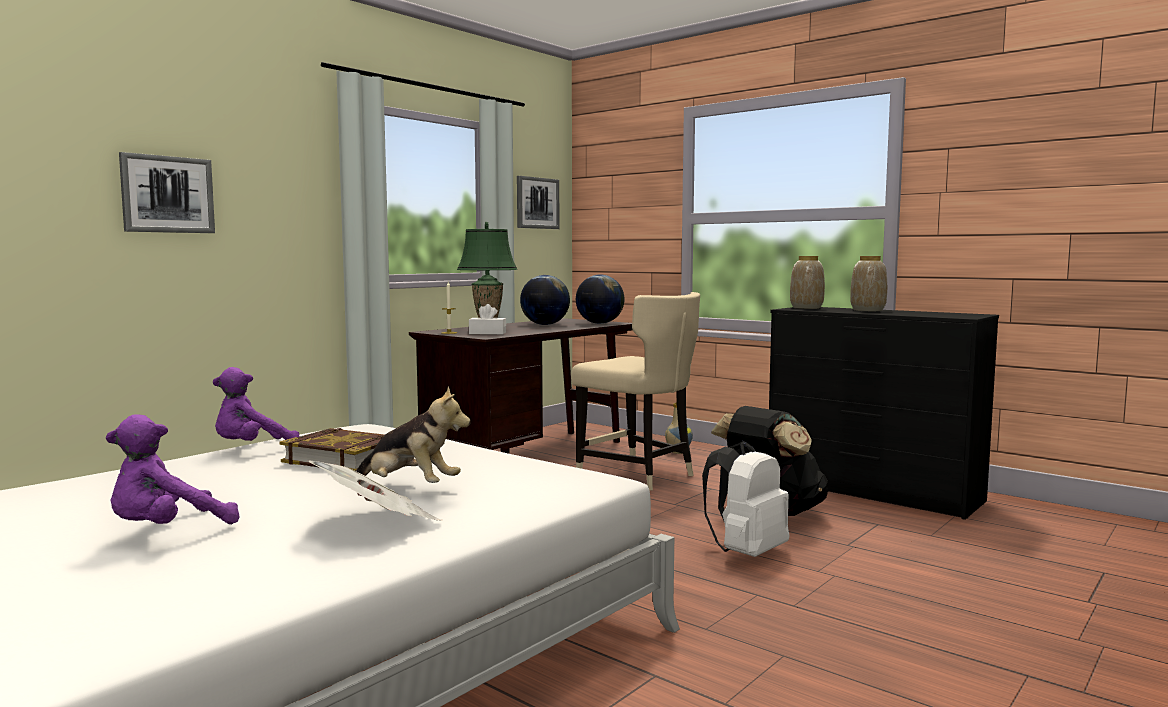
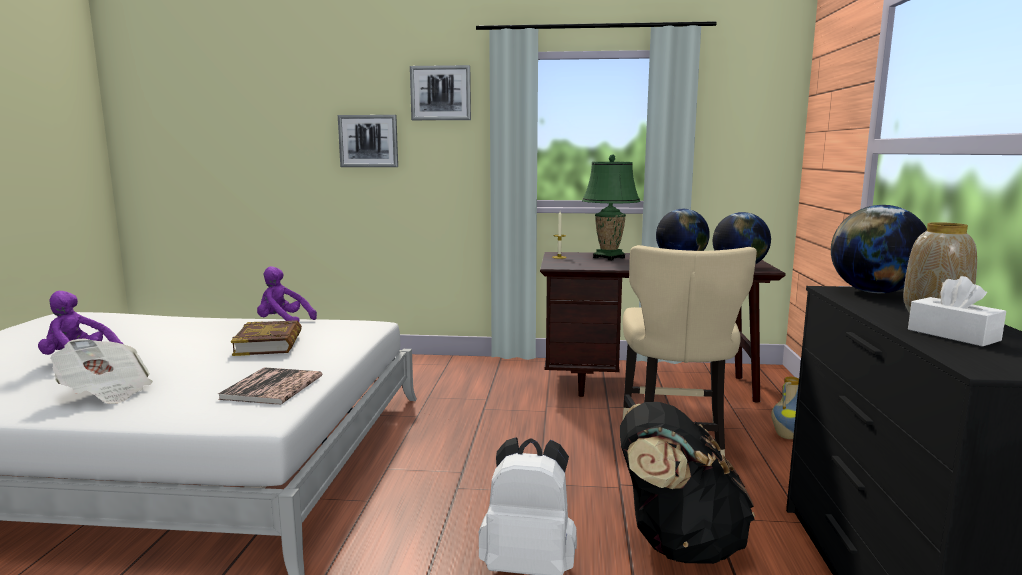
camera: 55 degrees right, 5 degrees up
(408, 488) = (199, 376): plush toy -> none
(487, 333) = (579, 262): white tissue box -> white tissue box (953, 335)
(511, 471) = (272, 387): none -> book
(537, 203) = (744, 128): picture -> picture (440, 93)
(806, 308) = (874, 292): vase -> globe

